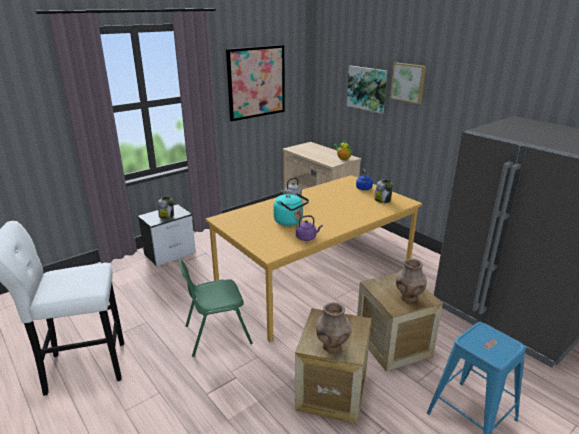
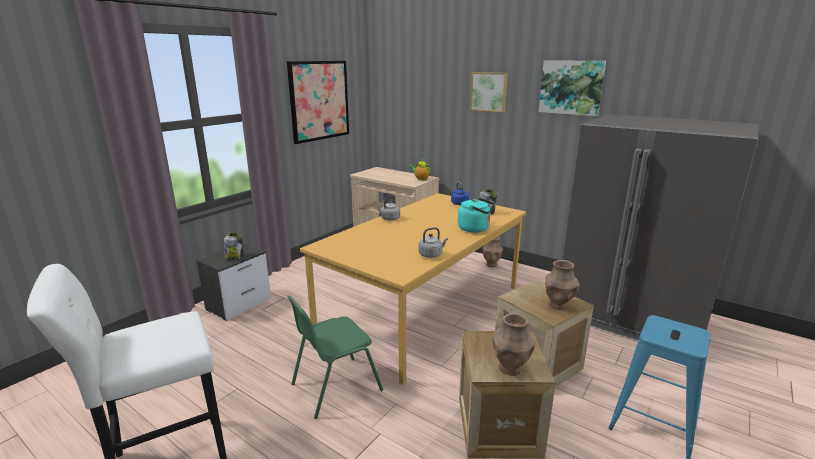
camera: 15 degrees left, 5 degrees down
(290, 221) = (402, 241): turquoise kettle -> turquoise kettle (475, 229)
(307, 238) = (431, 254): purple kettle -> grey kettle
(367, 88) = (441, 103): picture -> picture (571, 87)
(397, 245) = (491, 264): none -> brown vase

